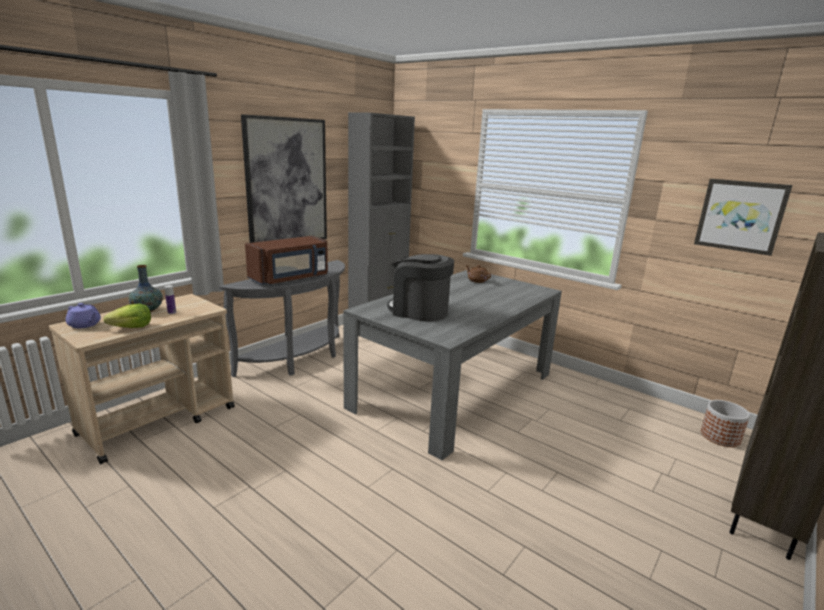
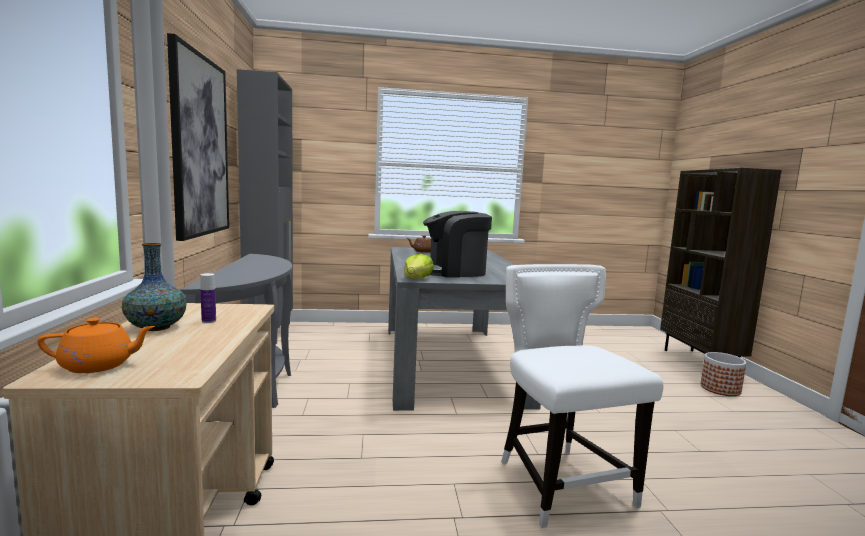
camera: 45 degrees left, 10 degrees down
(85, 325) = (99, 365): purple teapot -> orange teapot
(132, 327) = (206, 346): lettuce -> lettuce (417, 279)
(290, 278) = (255, 271): brown microwave -> none
(339, 512) = (560, 483): none -> white chair
(720, 437) = (618, 334): planter -> planter (720, 389)
(740, 216) = (596, 174): picture -> none

